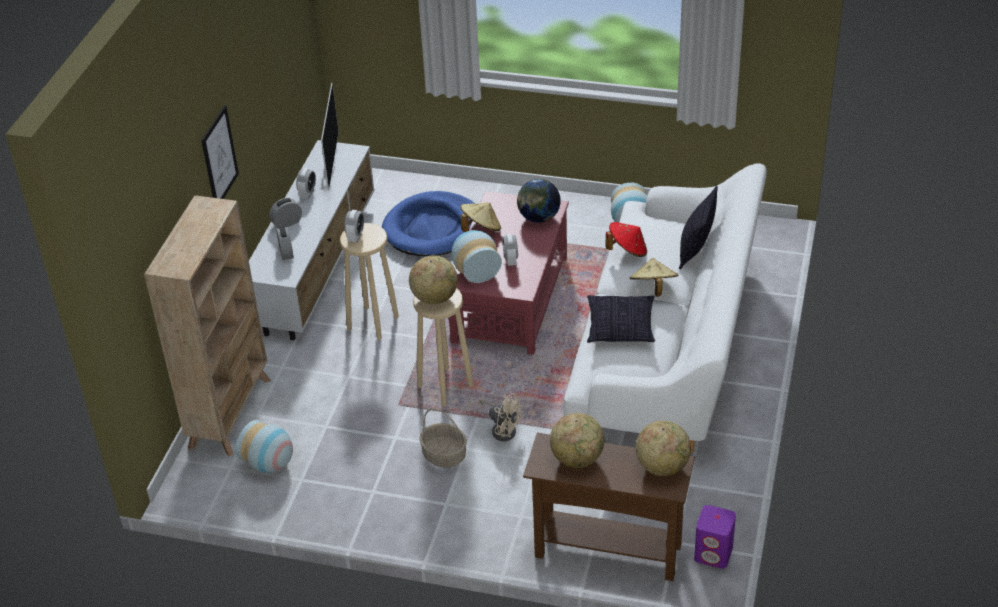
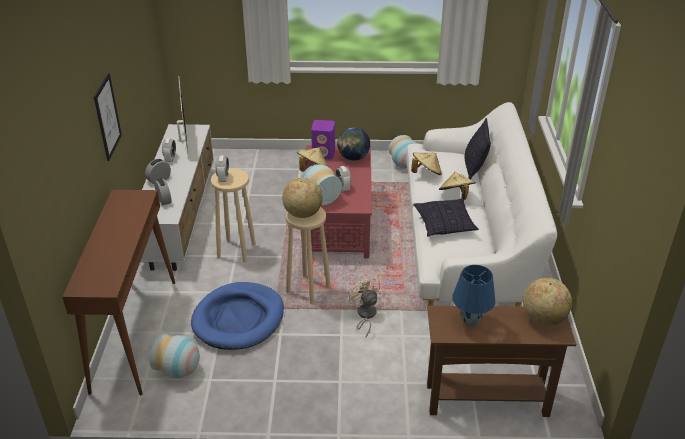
camera: 15 degrees left, 5 degrees down
(231, 412) = (135, 333): beige bookcase -> brown console table
(432, 228) = (262, 182): blue dog bed -> blue dog bed (239, 319)
(443, 455) = (325, 342): basket -> none
(502, 429) = (365, 315): beige fan -> beige fan turned 135 degrees counterclockwise
(577, 458) = (471, 322): globe -> blue table lamp
(627, 251) = (426, 173): red hat -> beige hat
(714, 554) = (570, 389): purple speaker -> purple speaker (324, 154)

